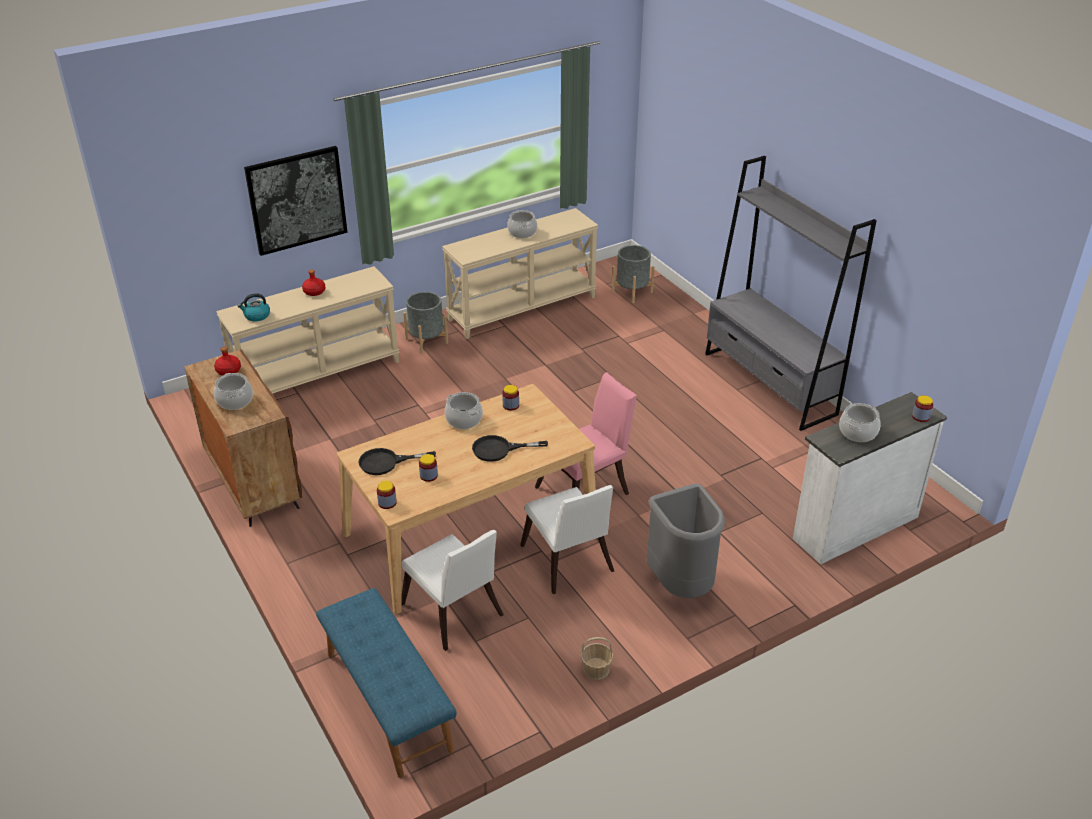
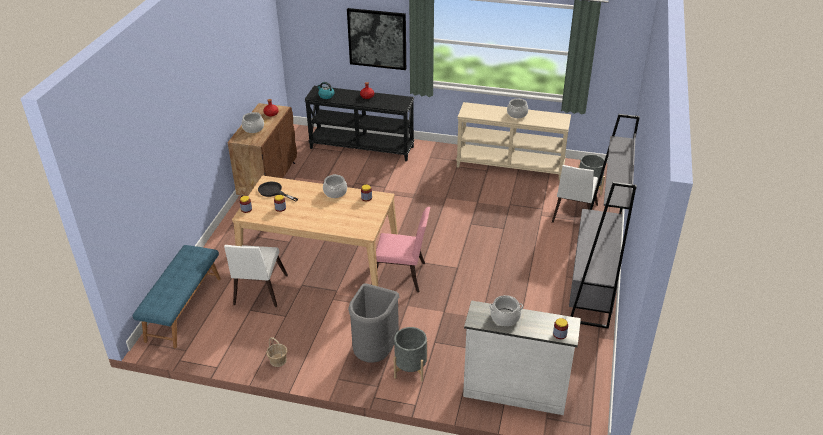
camera: 45 degrees right, 0 degrees up
(317, 374) = (362, 147): beige console table -> black console table
(426, 341) = (435, 157): grey planter -> grey planter (410, 369)
(499, 449) = (327, 215): black frying pan -> none
(568, 563) = (339, 305): white chair -> white chair (573, 215)

